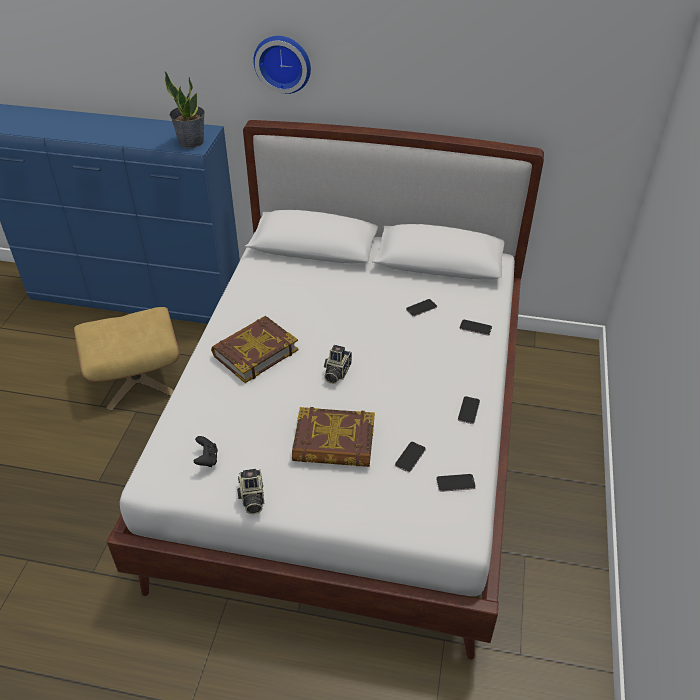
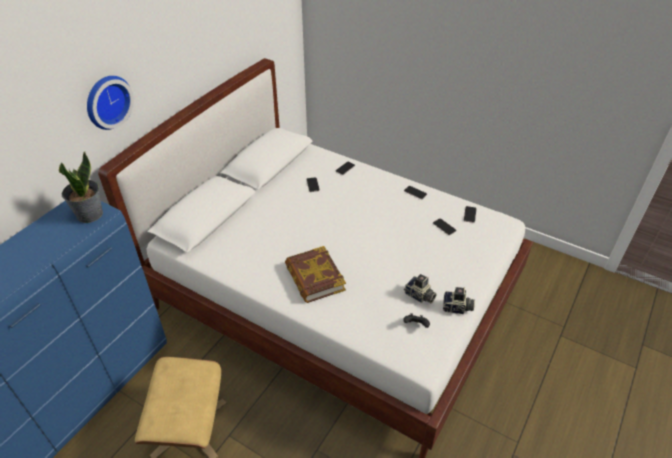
camera: 70 degrees left, 0 degrees up
(334, 443) = (422, 257): book -> none
(336, 372) = (357, 240): camera -> camera (419, 296)

